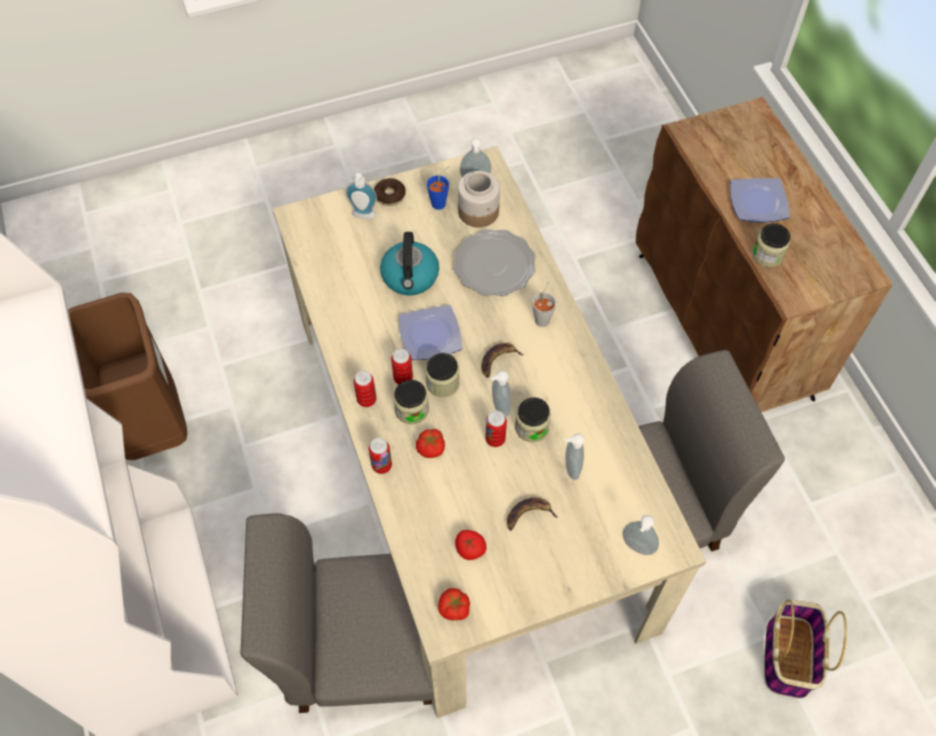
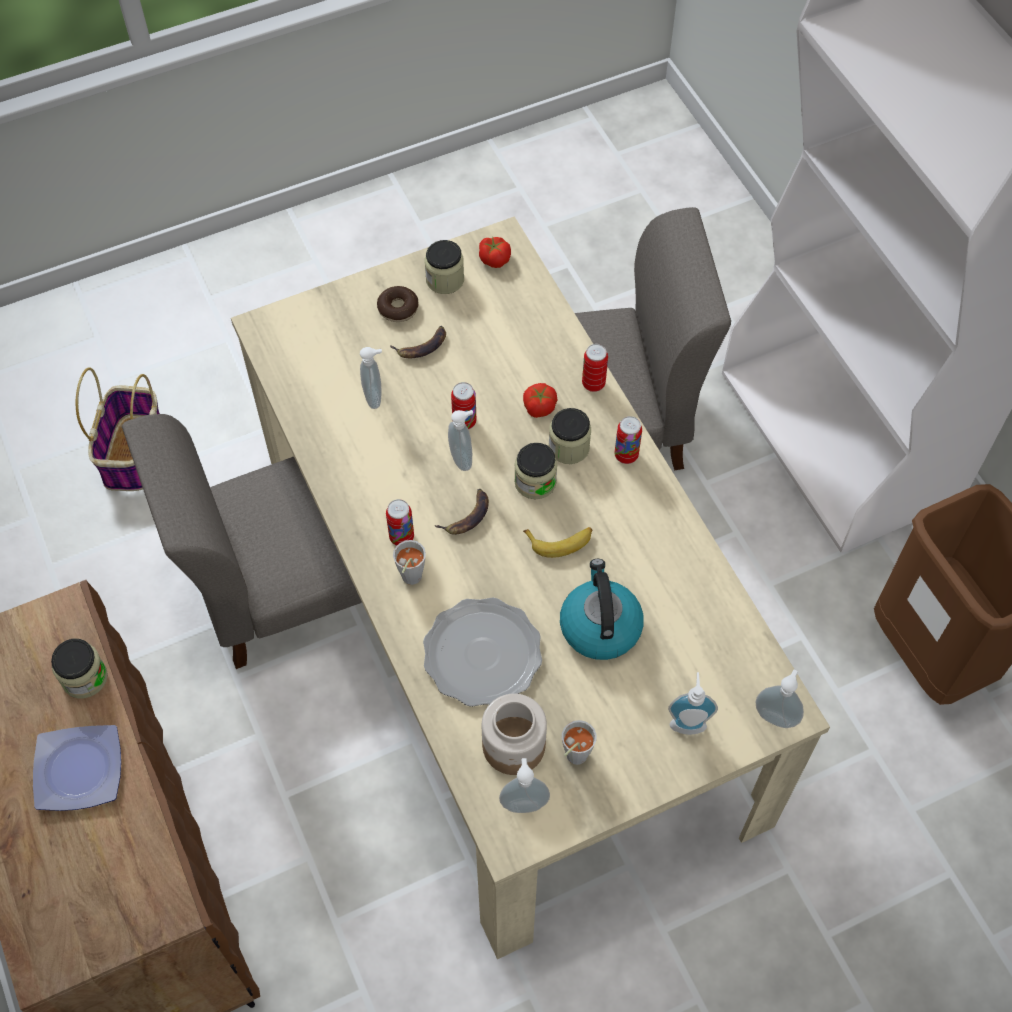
camera: 175 degrees right, 0 degrees up
(390, 195) = (654, 764): donut -> donut (398, 308)
(403, 378) = (586, 485): can -> can (401, 537)
(429, 336) = (560, 541): plate -> banana
(441, 202) = (573, 758): blue cup -> grey cup
(469, 549) = (484, 310): tomato -> none
(531, 427) = (421, 438): jar -> jar (445, 279)
(636, 548) = (304, 324): soap dispenser -> soap dispenser (776, 716)

